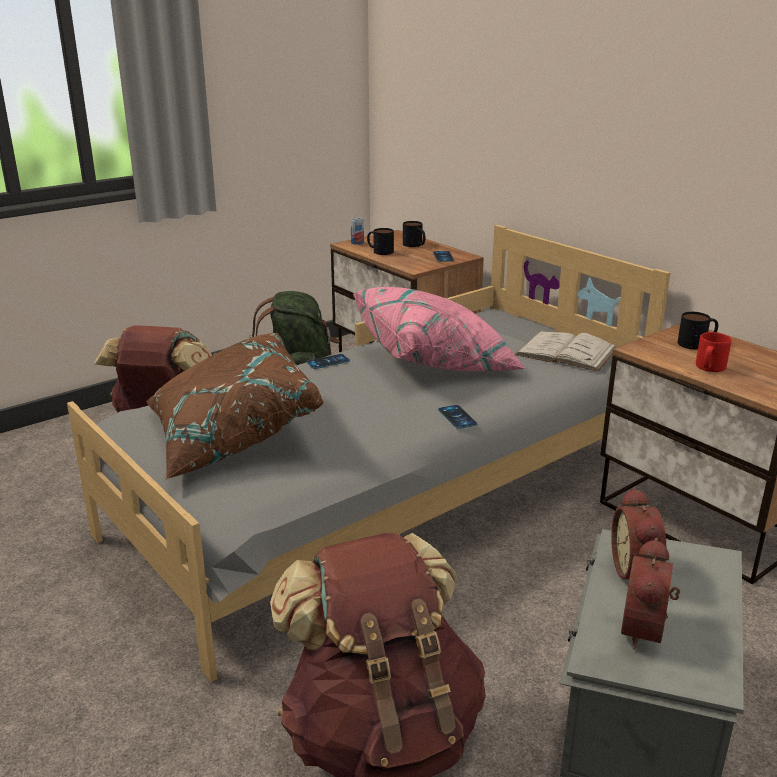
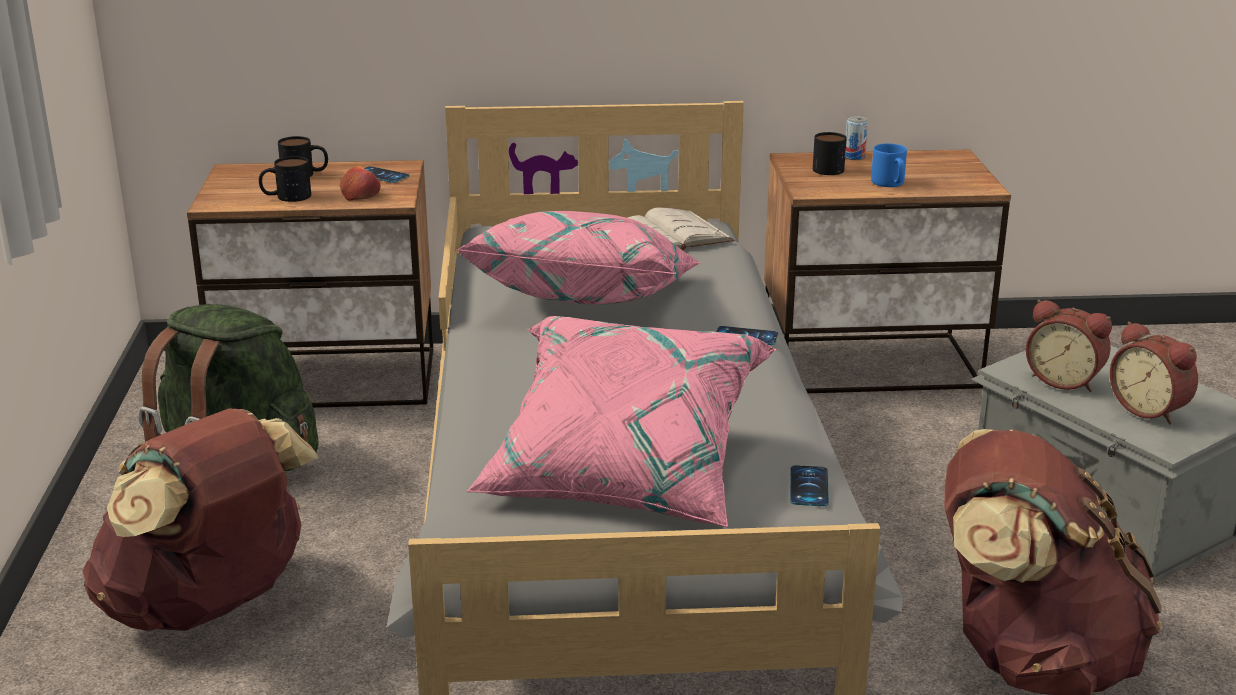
camera: 55 degrees left, 0 degrees up
(230, 436) = (623, 470): brown pillow -> pink pillow
(328, 362) = (490, 356): phone -> phone (809, 486)
(357, 243) = (221, 197): can -> can (854, 157)
(409, 261) = (360, 194): none -> apple
(709, 368) = (889, 183): red mug -> blue mug

